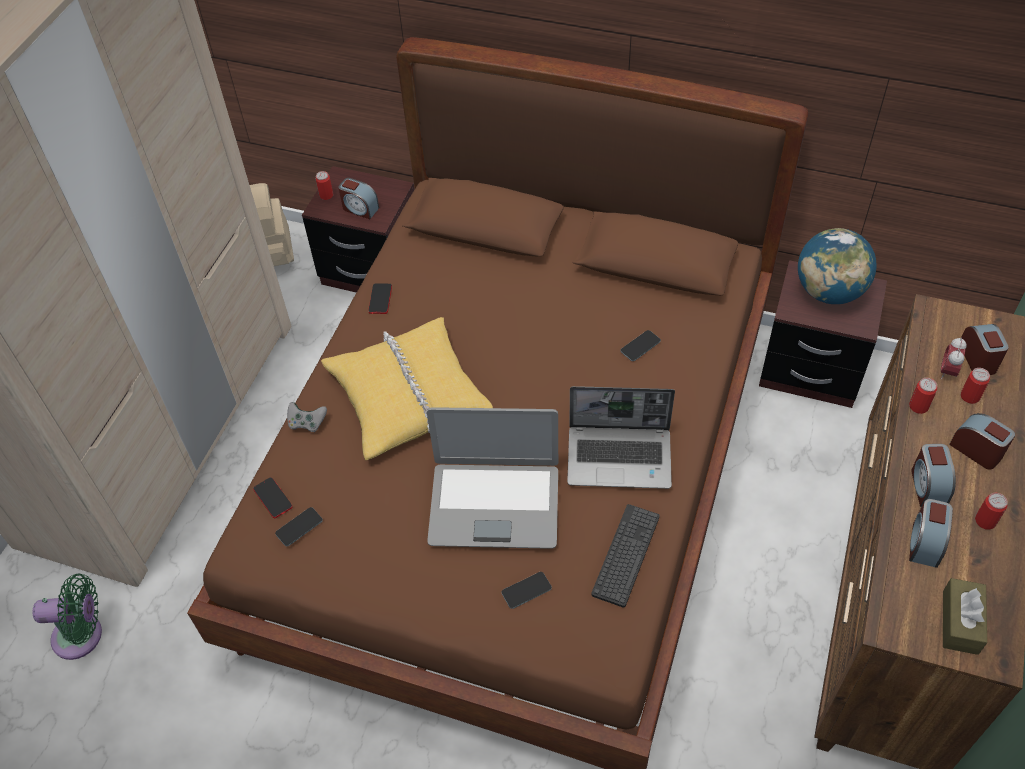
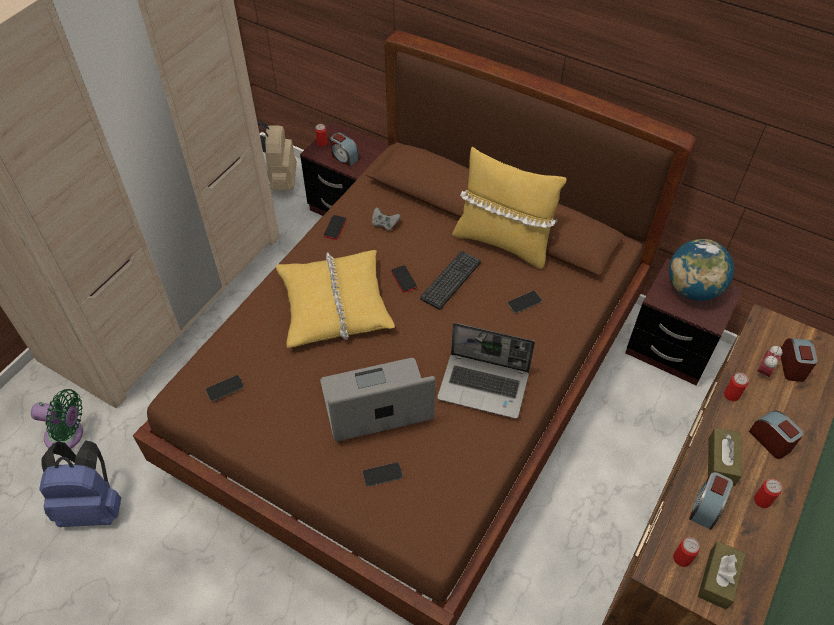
camera: 10 degrees right, 0 degrees up
(142, 718) = (93, 506): none -> blue backpack
(273, 498) = (212, 362): phone -> phone (404, 279)
(307, 423) = (254, 311): grey game controller -> grey game controller (384, 224)
(494, 504) = (376, 402): laptop -> laptop turned 150 degrees clockwise
(593, 277) = (503, 242): none -> yellow pillow
(626, 555) = (467, 464): keyboard -> keyboard (450, 280)
(927, 486) = (721, 461): alarm clock -> brown tissue box
(970, 396) = (777, 395): can -> can (682, 558)

